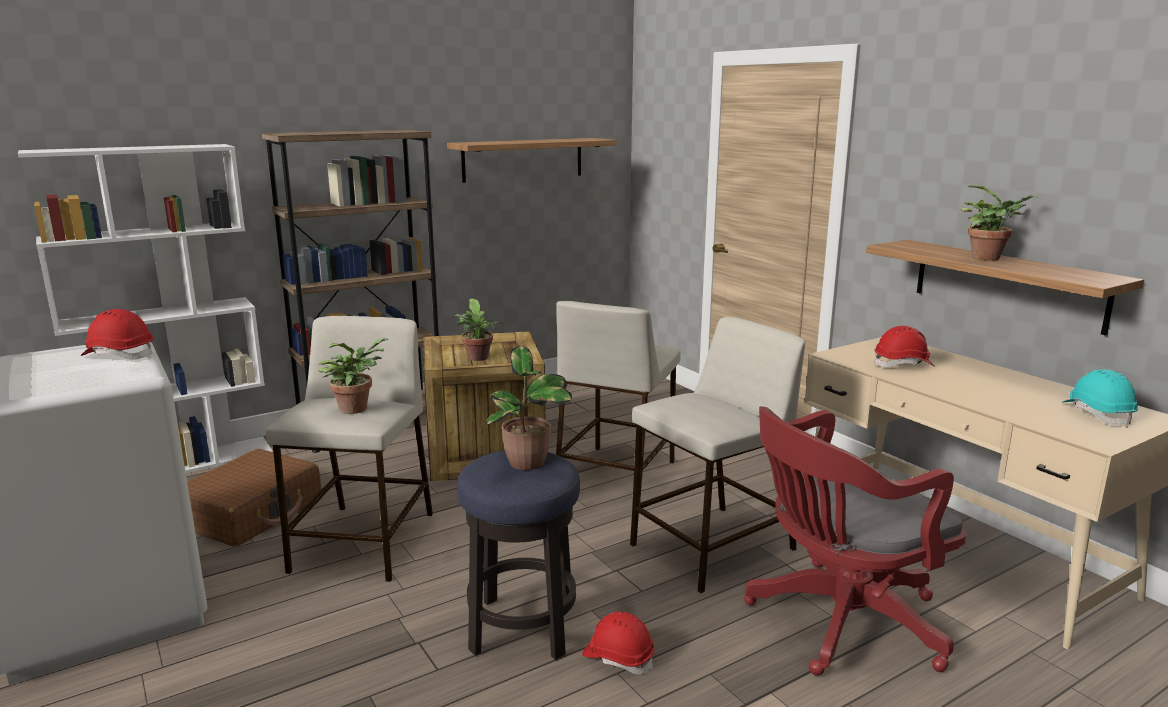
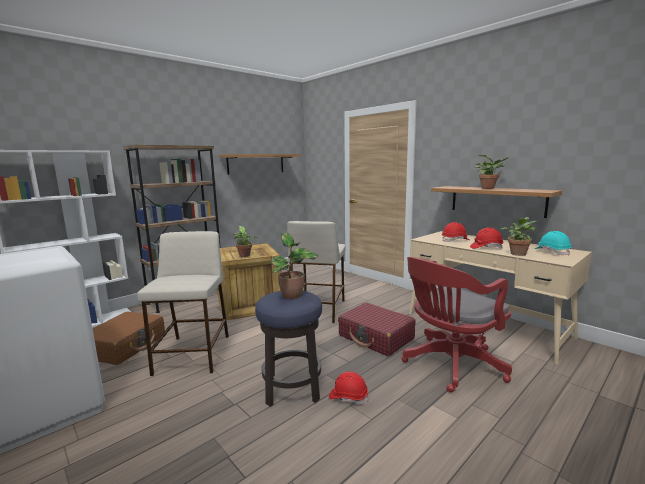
camera: 10 degrees left, 5 degrees down
(119, 355) = (46, 253): red hard hat -> red hard hat (486, 247)
(356, 408) = (188, 278): potted plant -> potted plant (517, 253)
(711, 548) = (376, 337): beige stool -> red suitcase

